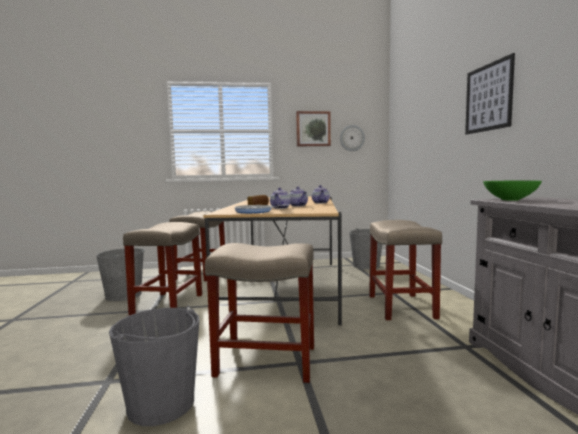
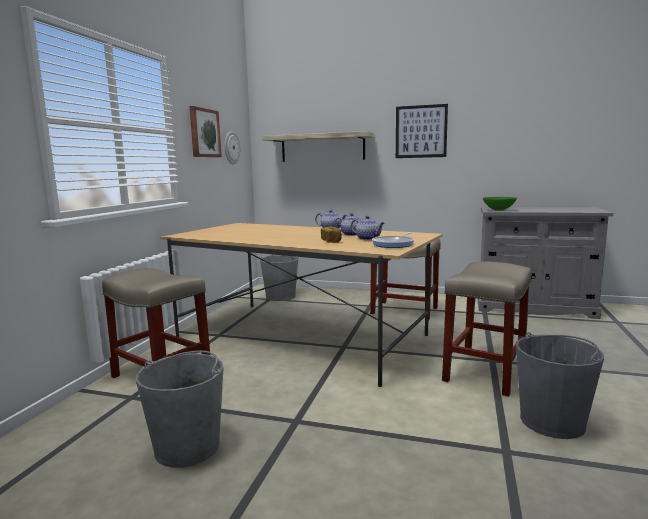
camera: 65 degrees left, 5 degrees up
(168, 304) = (285, 408): beige stool -> none
(420, 130) = (322, 148): none -> shelf

